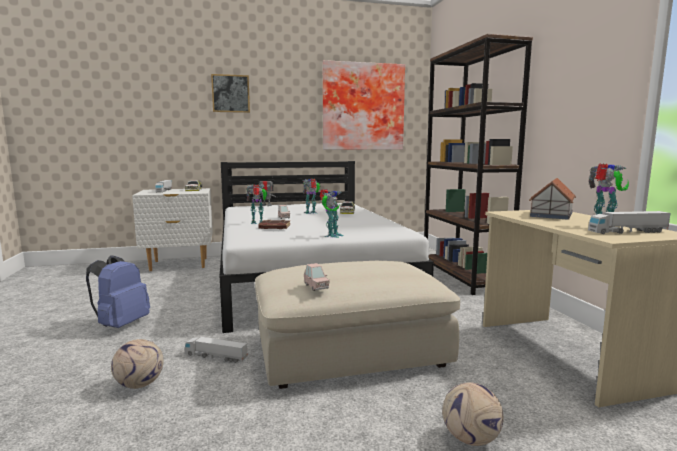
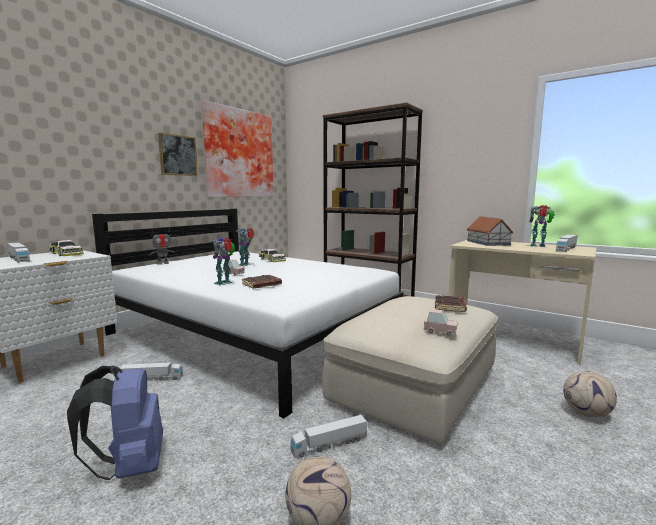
camera: 40 degrees left, 0 degrees up
(202, 287) = (152, 378): none -> toy truck
(230, 93) = (98, 125): picture -> picture (178, 155)
(332, 235) = (341, 283): toy robot -> none
(391, 274) = (450, 307): none -> brown book

